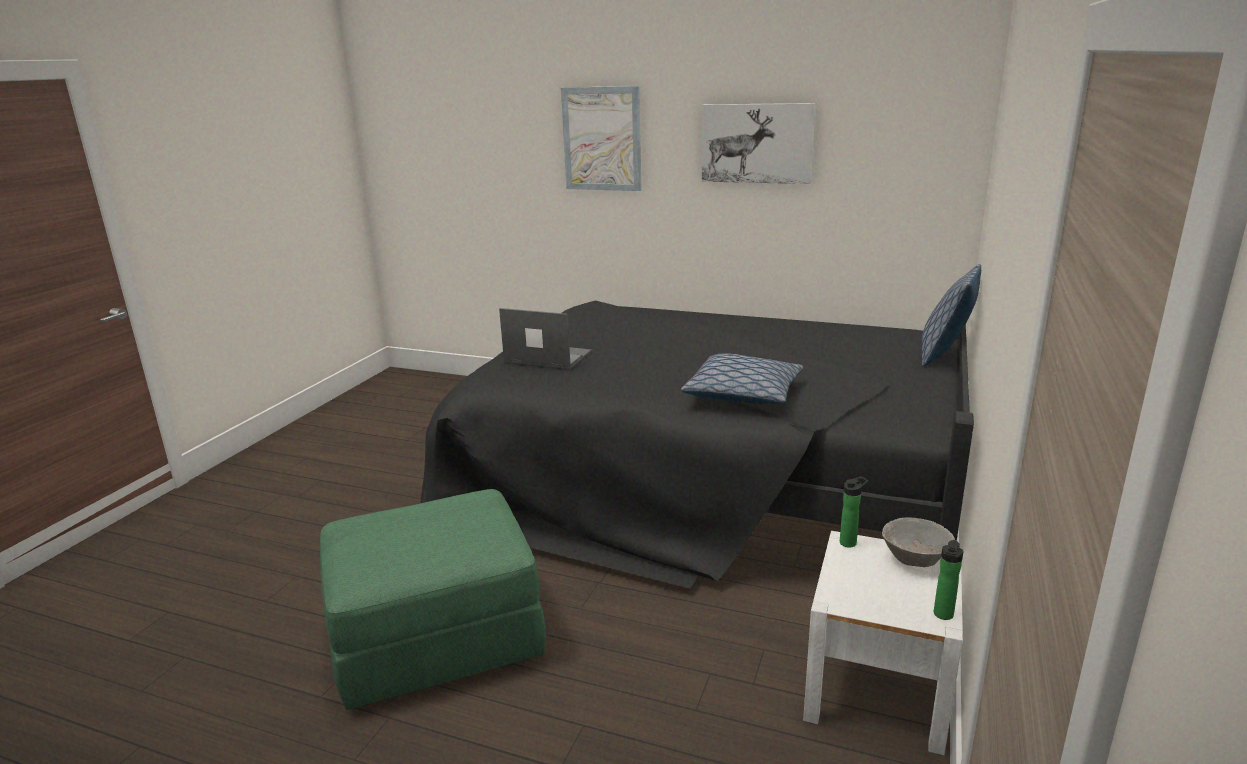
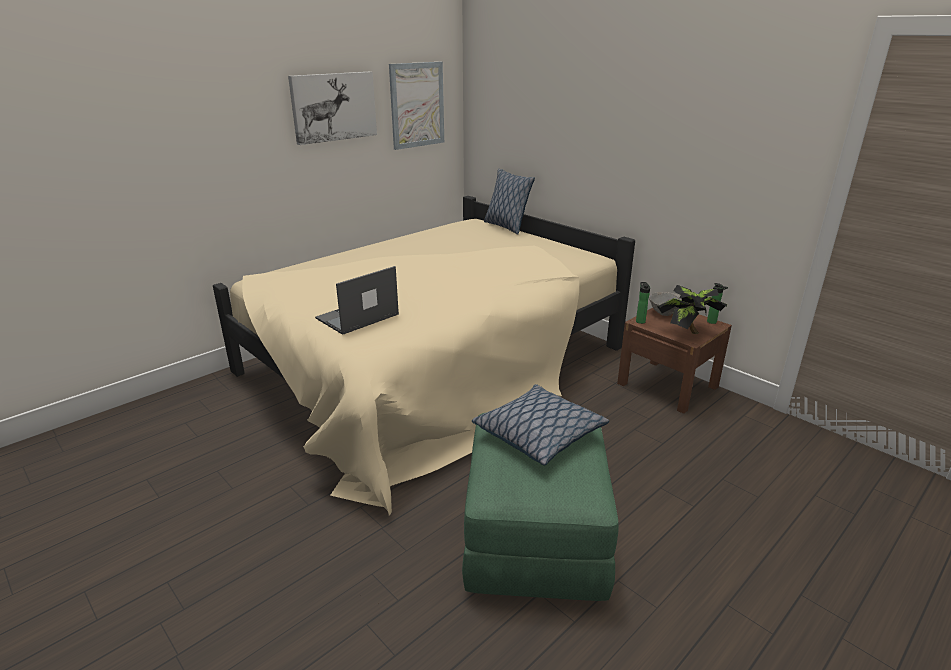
camera: 65 degrees left, 5 degrees up
(602, 139) = (194, 116): picture -> picture (417, 105)
(707, 481) = (433, 367): black bed -> beige bed
(743, 394) = (511, 277): pillow -> pillow (538, 434)
(860, 593) = (687, 333): none -> potted plant
(877, 687) = (667, 385): white nightstand -> brown nightstand

